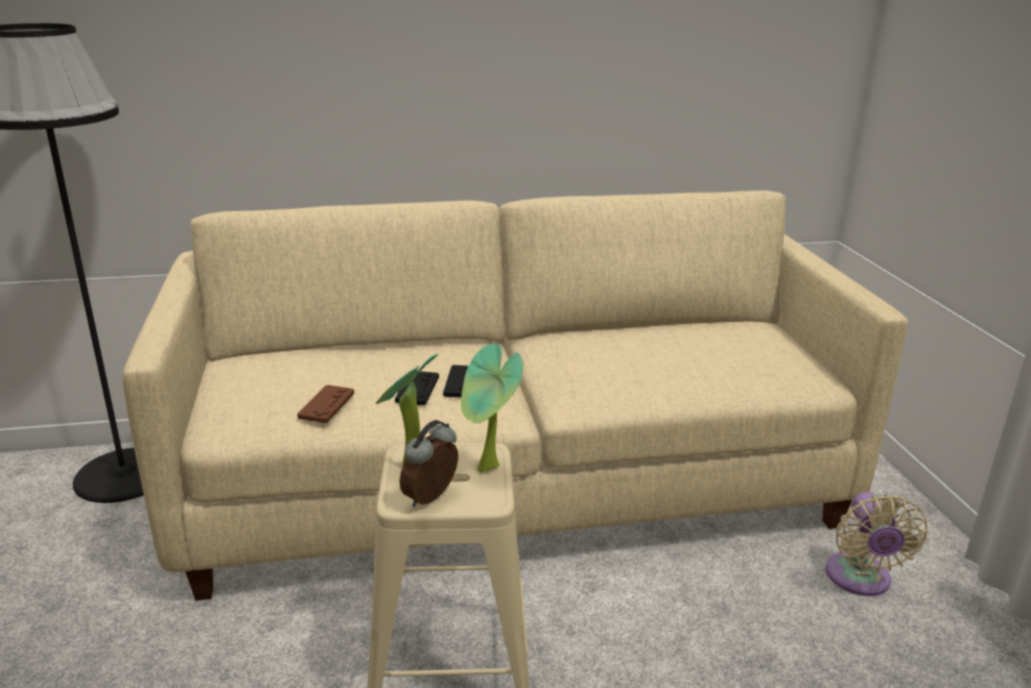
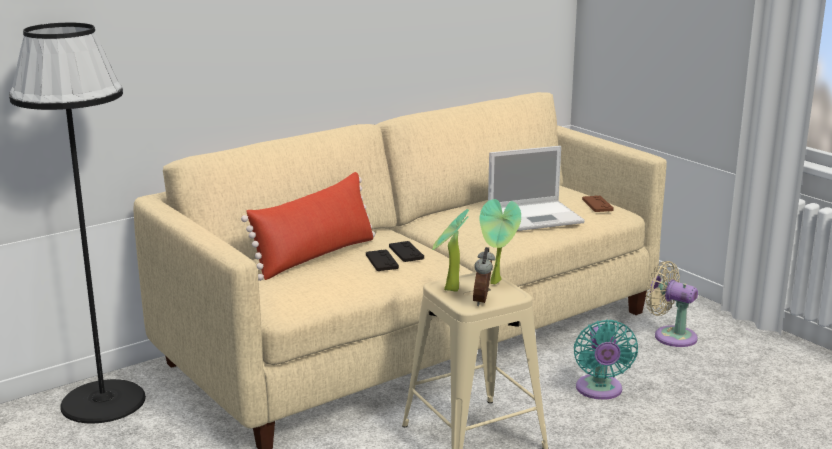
camera: 25 degrees left, 5 degrees down
(326, 405) = (336, 280): brown game controller -> brown game controller (597, 205)
(351, 363) = (315, 256): none -> red pillow
(682, 366) = (536, 216): none -> laptop
(684, 646) = (599, 391): none -> turquoise fan
(859, 580) = (671, 336): beige fan -> beige fan turned 150 degrees clockwise

